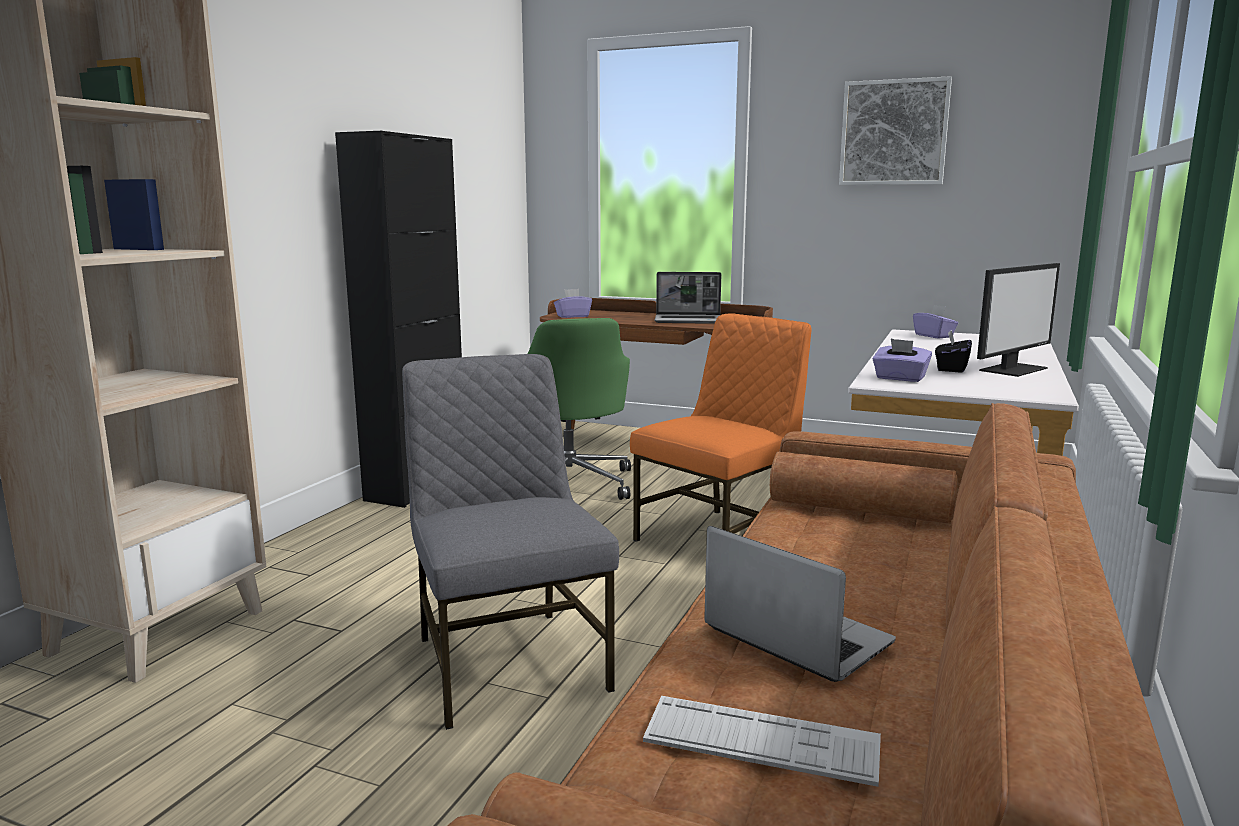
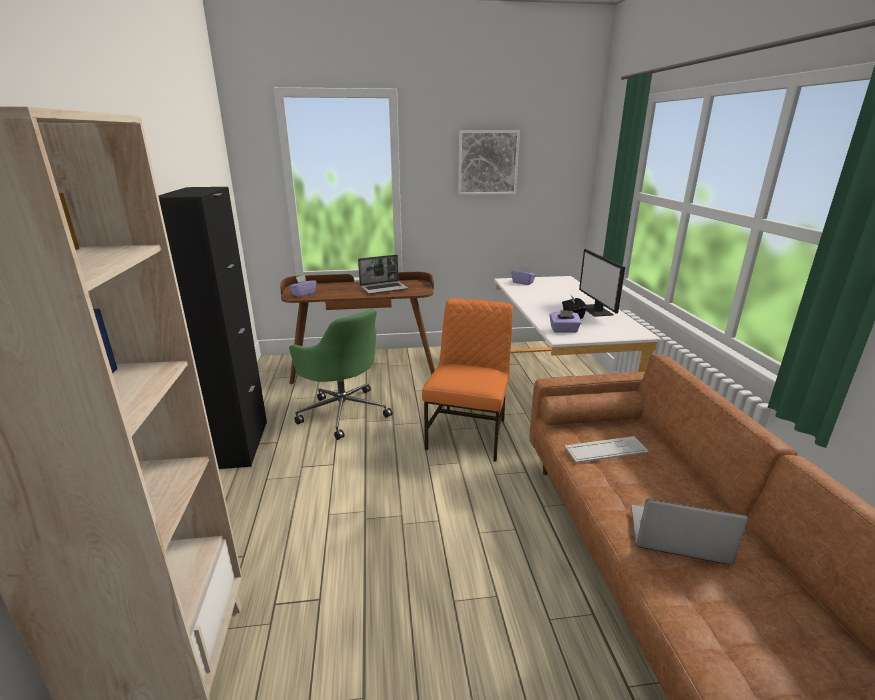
camera: 30 degrees left, 10 degrees up
(508, 662) = (449, 578): grey chair -> none
(761, 741) = (752, 627): keyboard -> keyboard (606, 450)
(1012, 369) = (596, 310): monitor -> monitor turned 150 degrees clockwise

